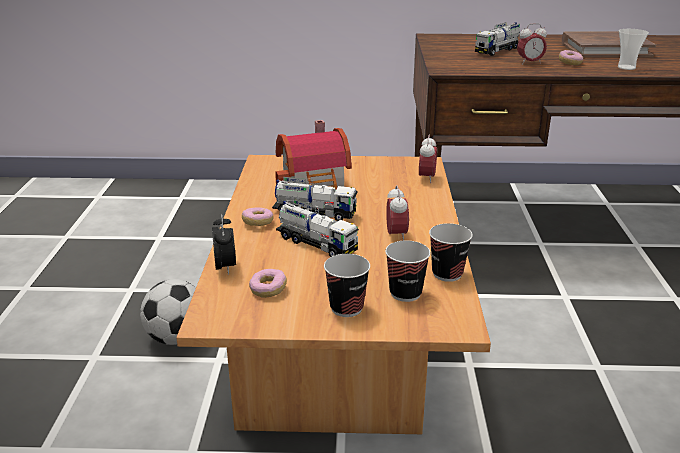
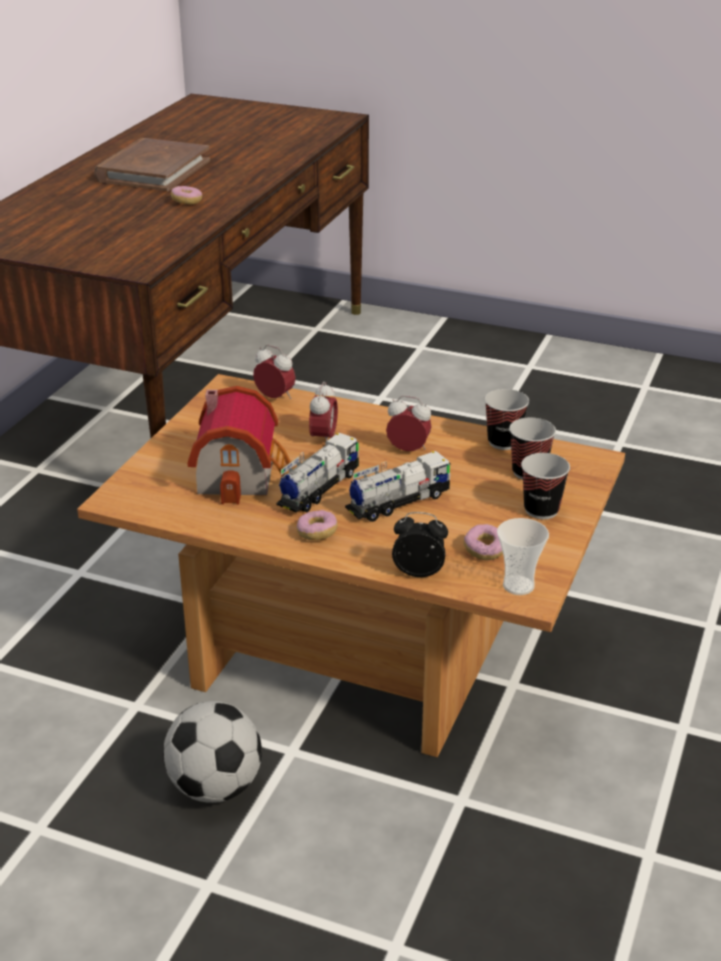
camera: 70 degrees left, 5 degrees up
(497, 50) = (86, 221): toy truck -> none
(529, 63) = (161, 220): alarm clock -> alarm clock (323, 438)
(626, 67) = (234, 183): cup -> cup (518, 586)

